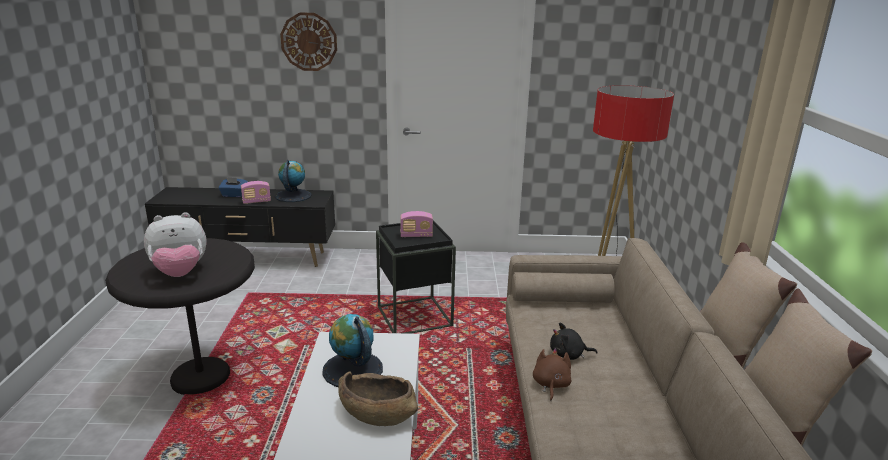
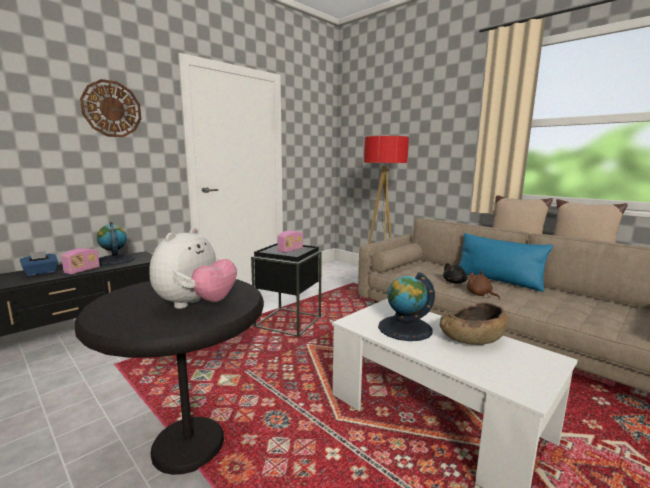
camera: 45 degrees left, 10 degrees down
(638, 382) = (497, 280): none -> blue pillow

